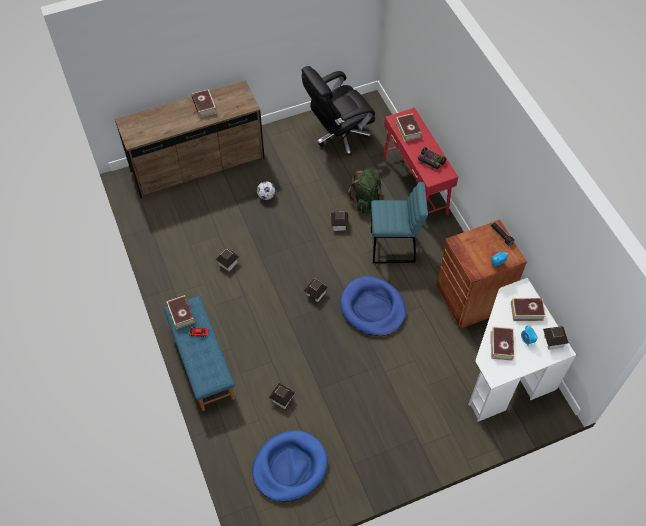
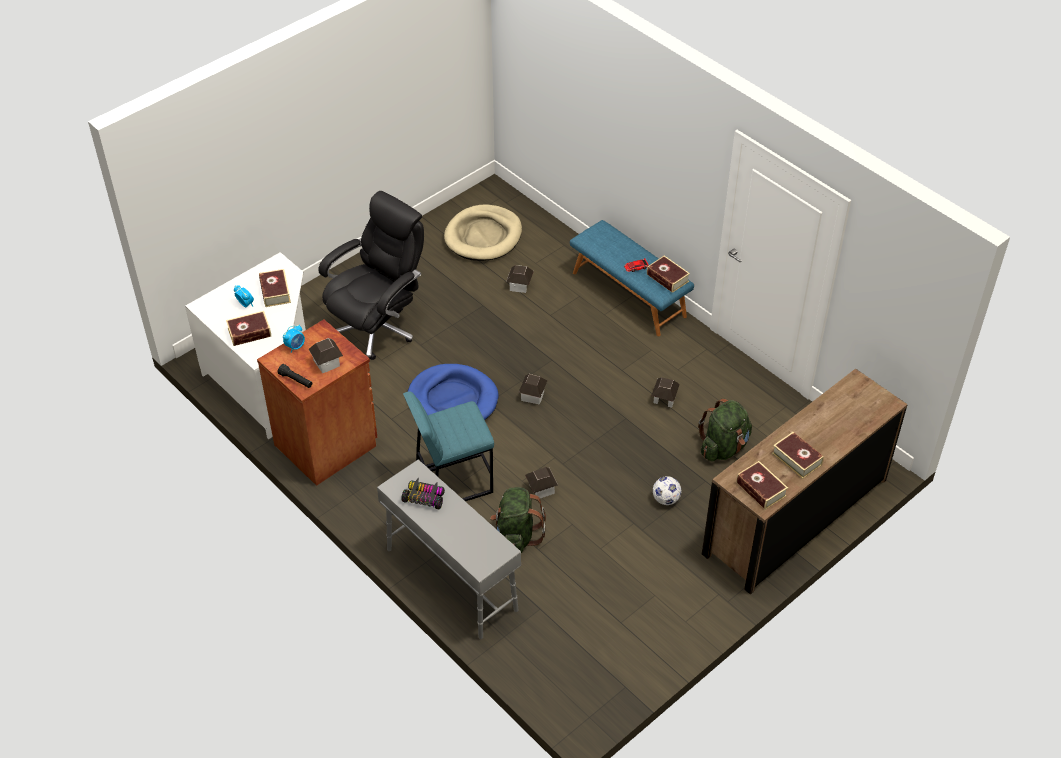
camera: 160 degrees right, 10 degrees down
(211, 218) = (723, 447): none -> green backpack
(289, 467) = (483, 236): blue dog bed -> beige dog bed
(338, 137) = (605, 628): black office chair -> black office chair (379, 328)
(408, 130) = (475, 538): book -> book (761, 489)
(414, 186) = (452, 579): red console table -> grey console table
(553, 341) = (214, 311): toy house -> toy house (327, 363)

